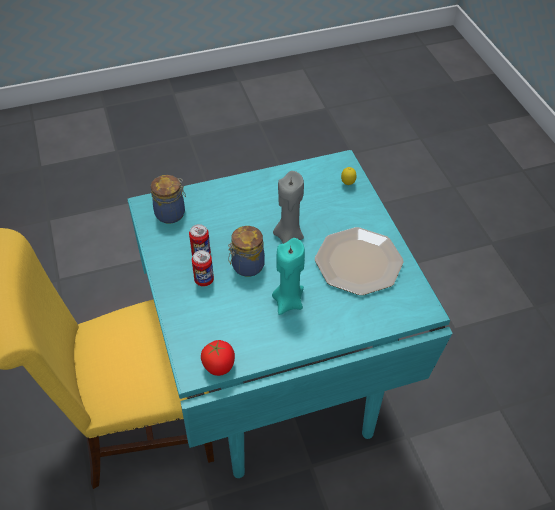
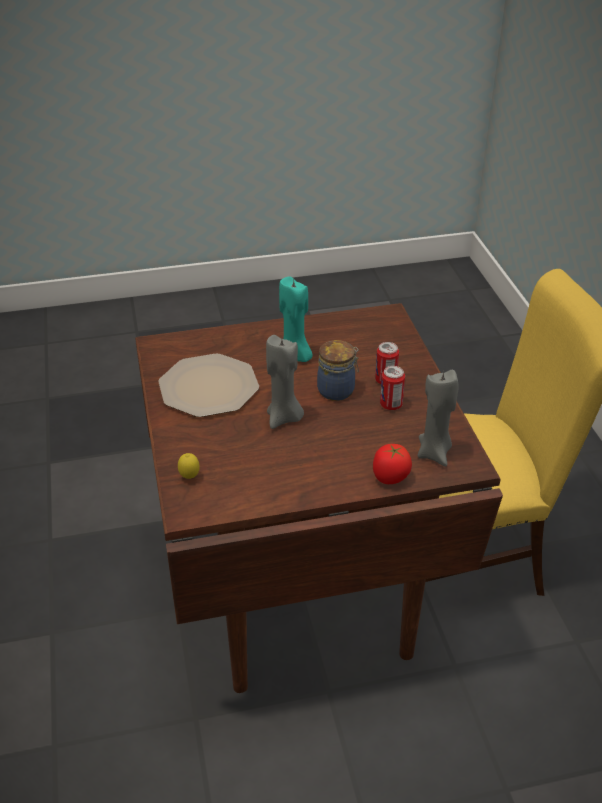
camera: 175 degrees left, 10 degrees down
(171, 213) = (434, 453): jar -> grey candle
(219, 366) = (366, 316): tomato -> tomato (390, 477)
(275, 381) = (302, 585): turquoise dining table -> brown dining table

